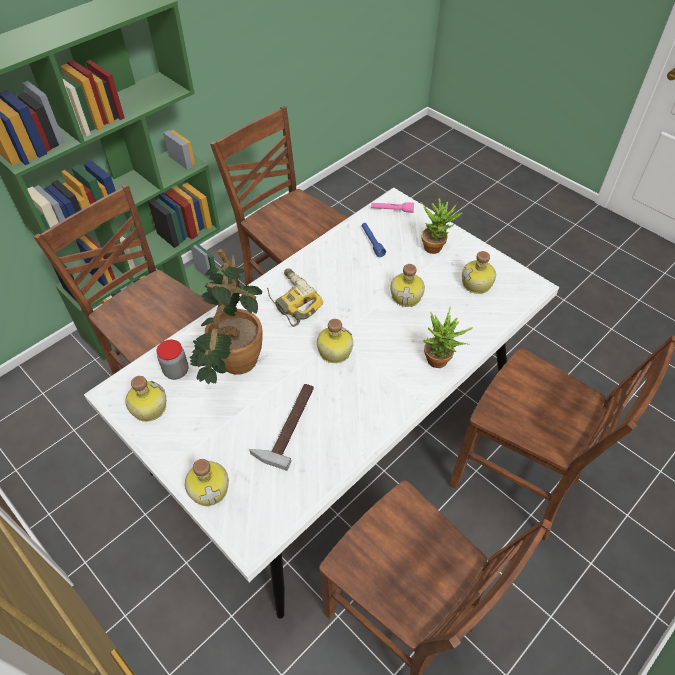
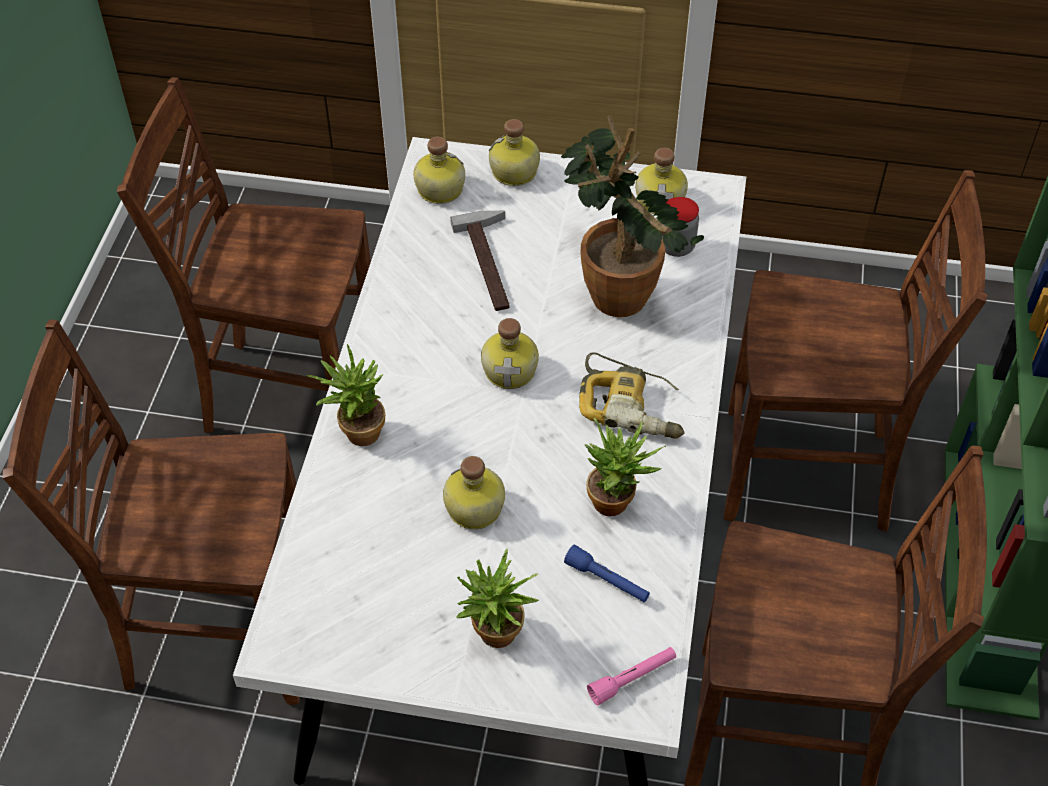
camera: 145 degrees right, 0 degrees up
(339, 267) = (618, 501): none -> potted plant
(477, 284) = (375, 597): bottle -> bottle (438, 189)

